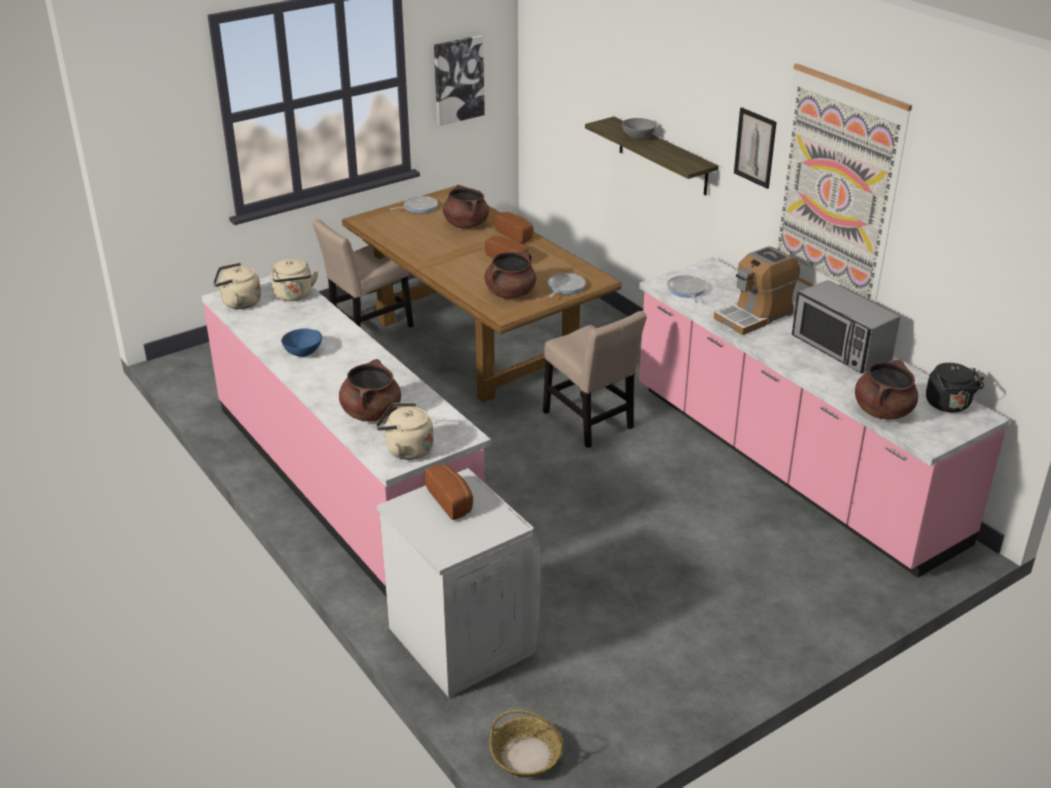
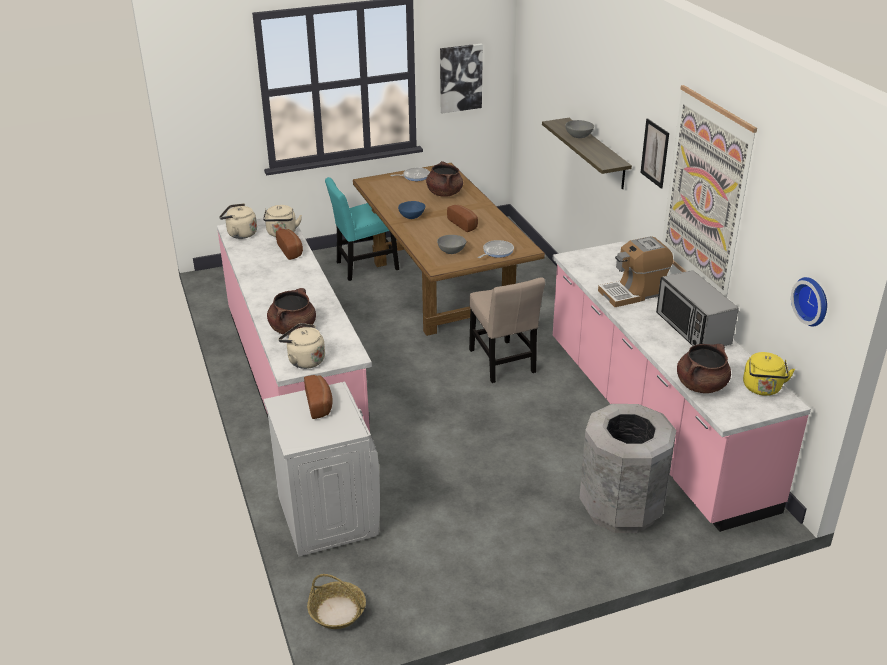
camera: 15 degrees right, 0 degrees up
(303, 352) = (267, 276): blue bowl -> blue bowl (411, 216)
(368, 328) = (364, 267): beige chair -> turquoise chair
(510, 293) = (451, 251): brown cooking pot -> grey bowl
(516, 234) = (479, 205): bread -> bread (291, 250)
(686, 290) = (587, 265): frying pan -> none
(800, 571) = (621, 508): none -> grey trash can
(949, 405) = (762, 389): black kettle -> yellow kettle
(1004, 296) = (813, 300): none -> wall clock

